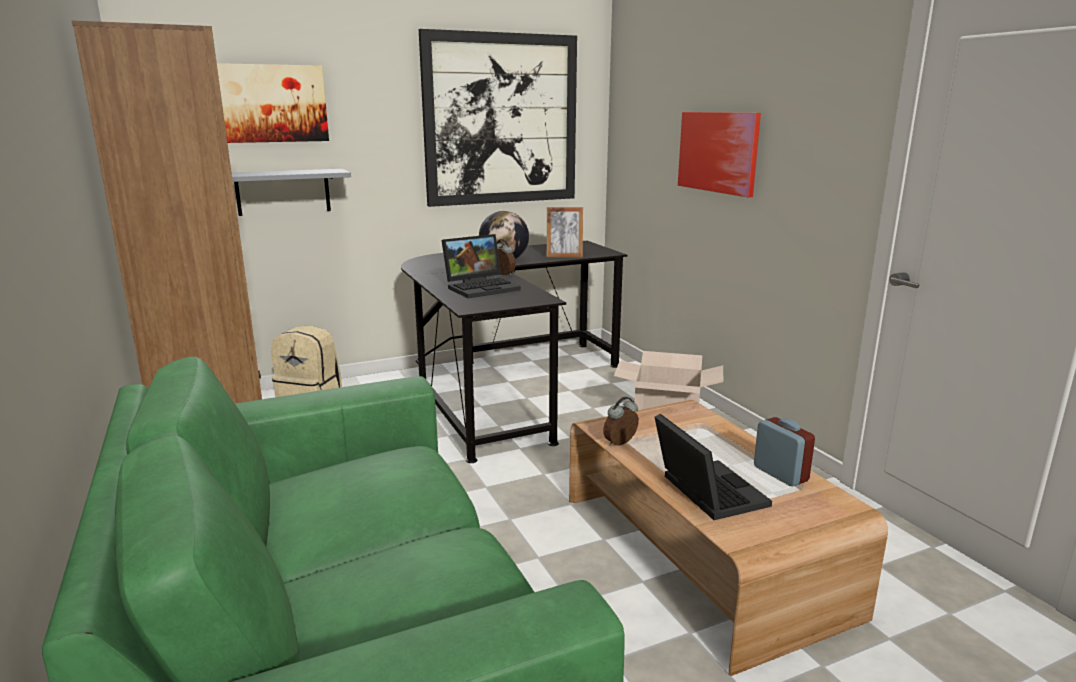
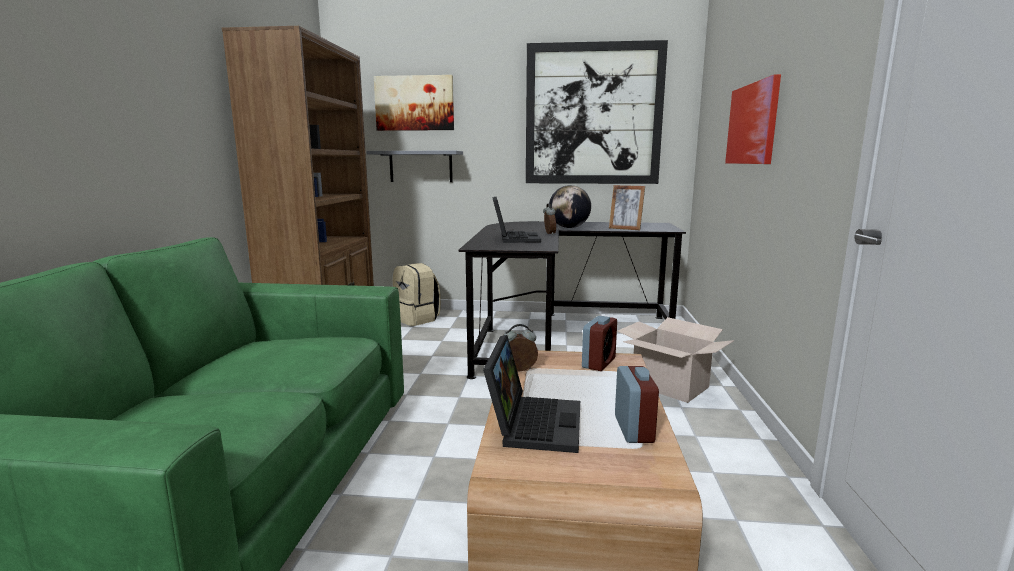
camera: 30 degrees right, 5 degrees down
(482, 287) = (514, 238): laptop -> laptop turned 90 degrees counterclockwise
(674, 418) = (598, 363): none -> alarm clock

